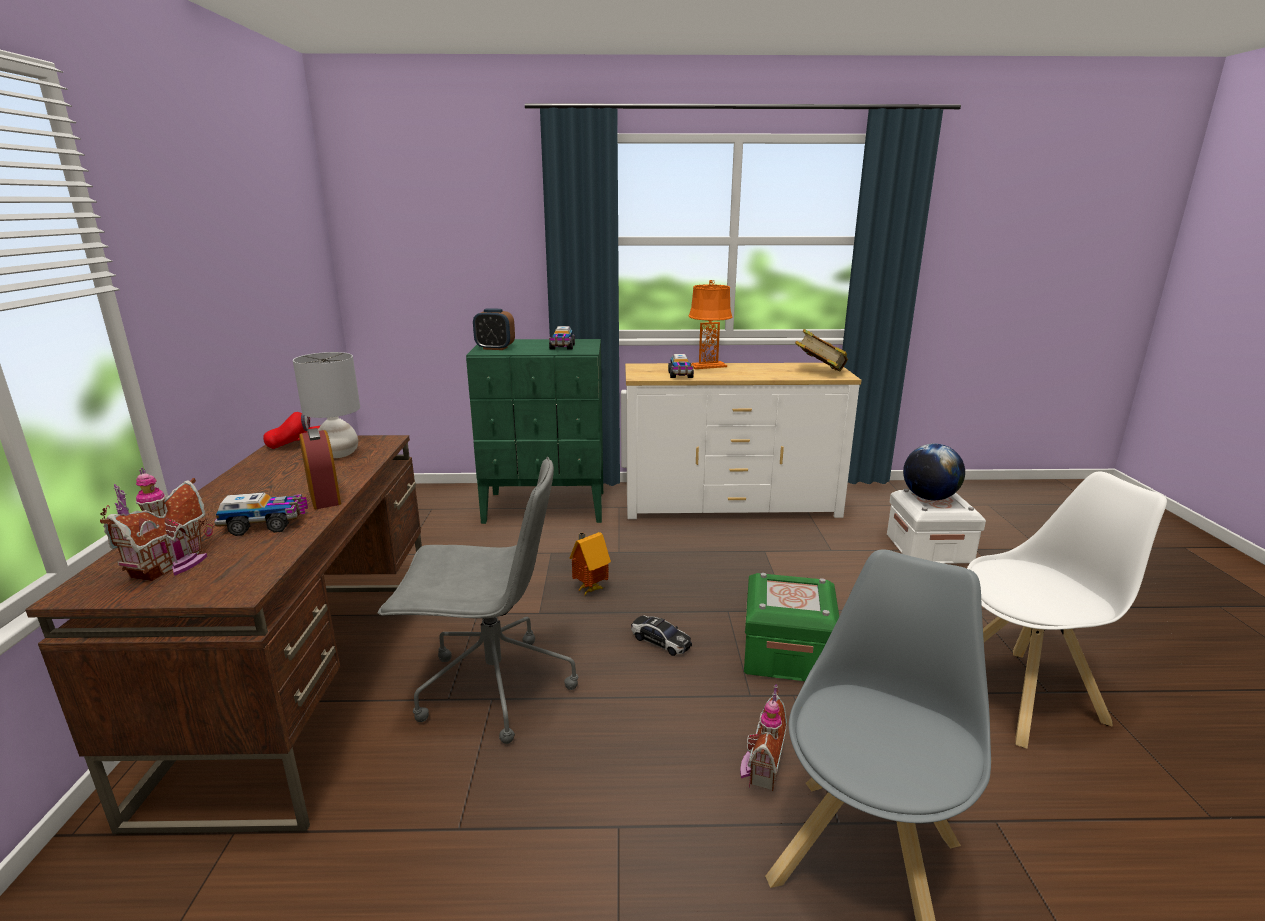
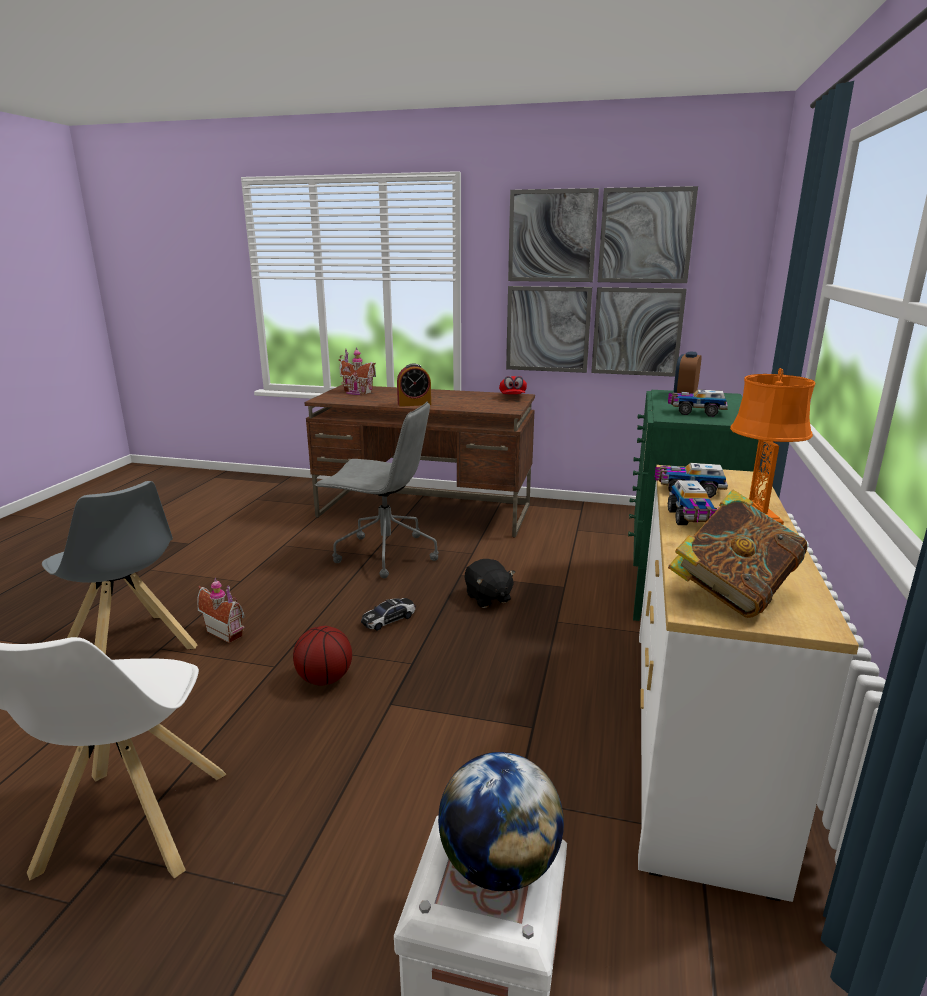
camera: 105 degrees right, 0 degrees up
(247, 268) = (595, 284): none -> picture
(266, 525) = (385, 399): toy truck -> toy truck (691, 518)
(338, 454) = (486, 404): grey table lamp -> none
(488, 688) = (382, 554): grey office chair -> grey office chair turned 90 degrees counterclockwise
(589, 589) = (488, 598): toy house -> black plush toy
(787, 654) = (325, 679): green storage box -> basketball

